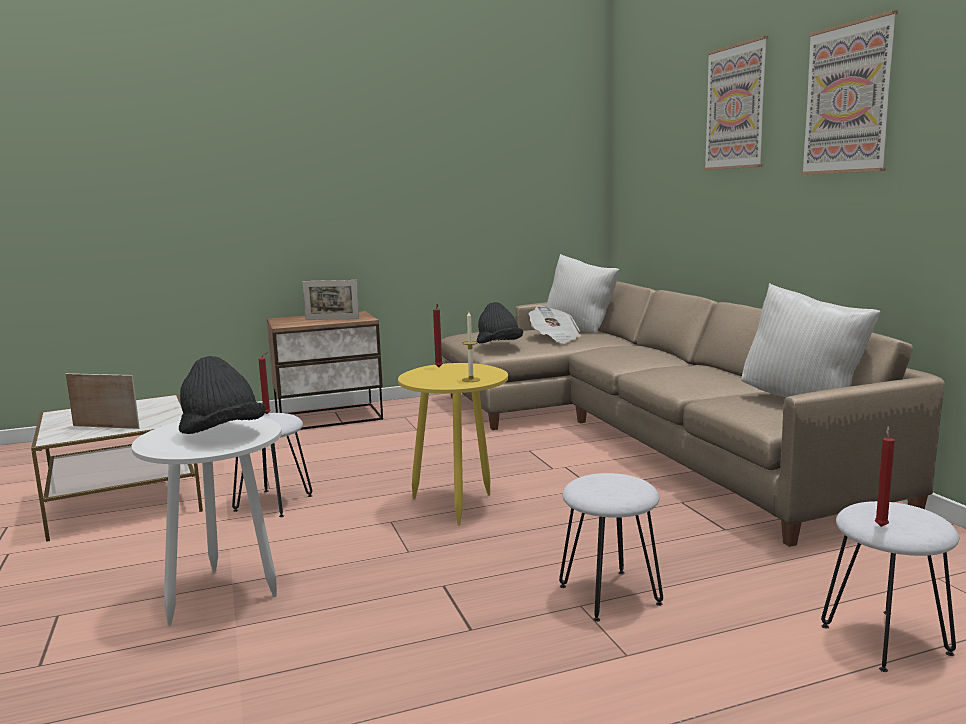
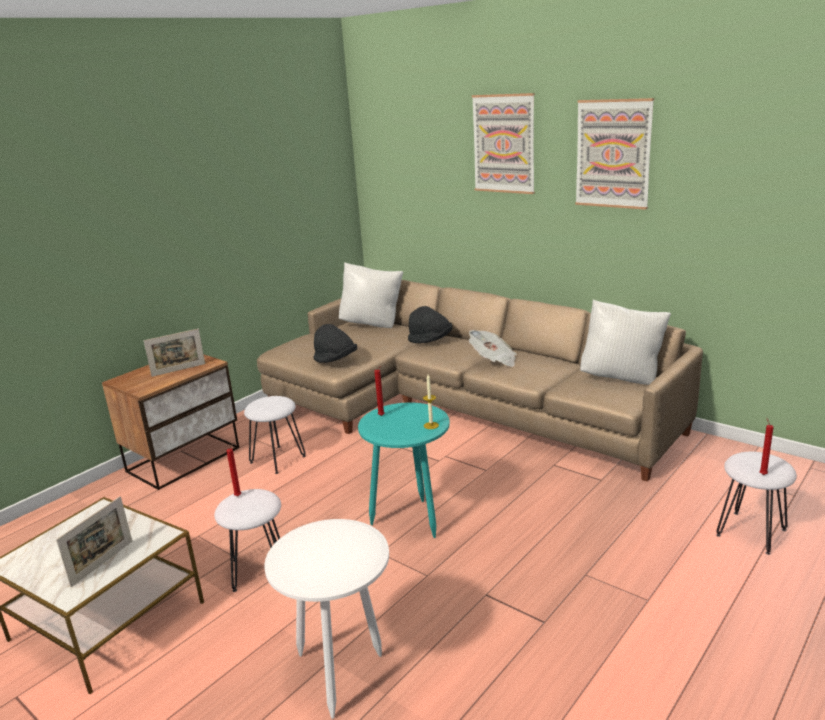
camera: 30 degrees left, 10 degrees up
(106, 427) = (102, 563): picture frame -> picture frame turned 135 degrees clockwise
(222, 434) = (345, 551): black hat -> black hat (431, 340)
(458, 505) = (411, 519): yellow side table -> turquoise side table
(555, 338) = (369, 341): newspaper -> newspaper (493, 360)
(610, 594) = (593, 558): white stool -> white stool (278, 459)

